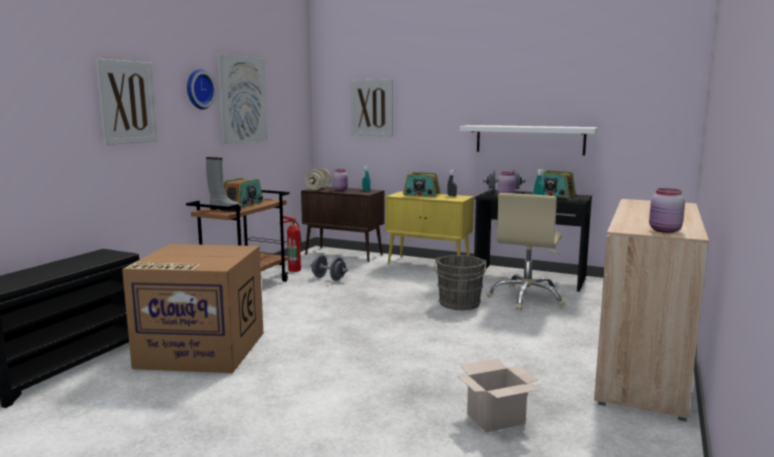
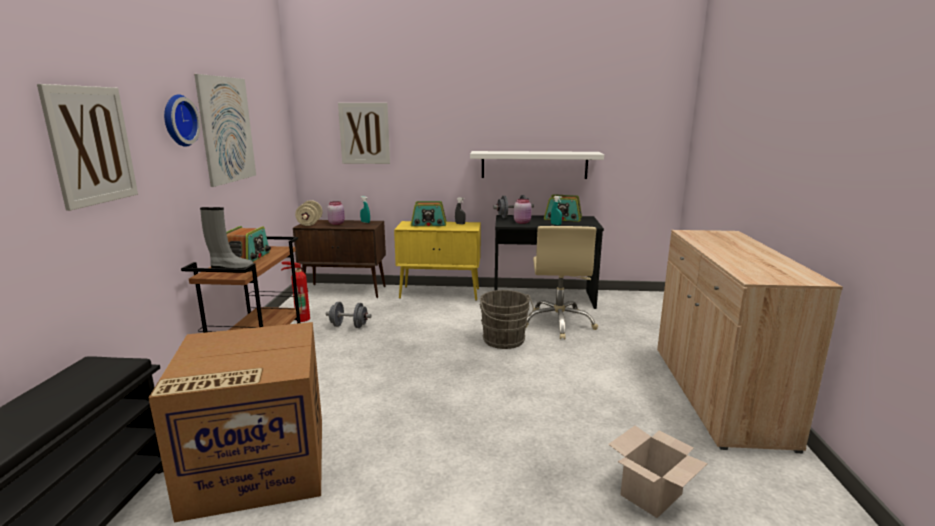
camera: 20 degrees left, 5 degrees up
(664, 231) = (787, 276): pink jar -> none

